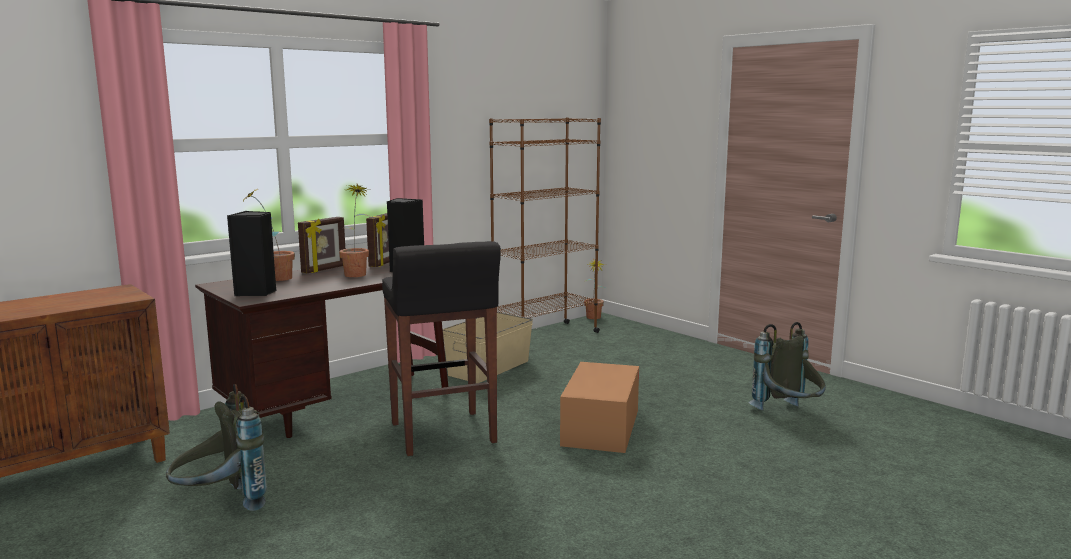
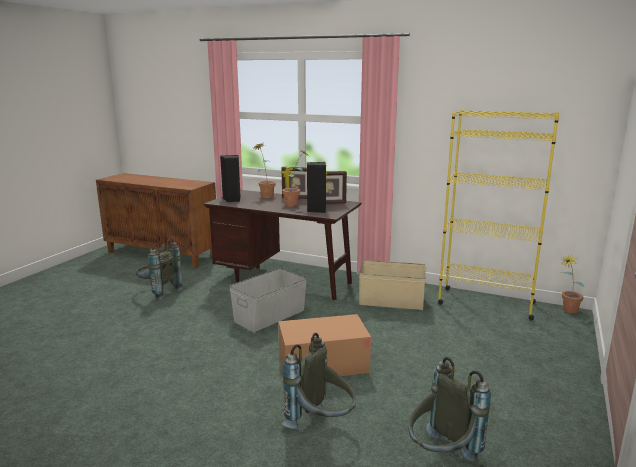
camera: 65 degrees right, 5 degrees up
(443, 434) = (269, 316): black stool -> grey storage box
(545, 337) = (485, 303): brown bookcase -> yellow bookcase
(718, 450) = (321, 424): none -> grey backpack

